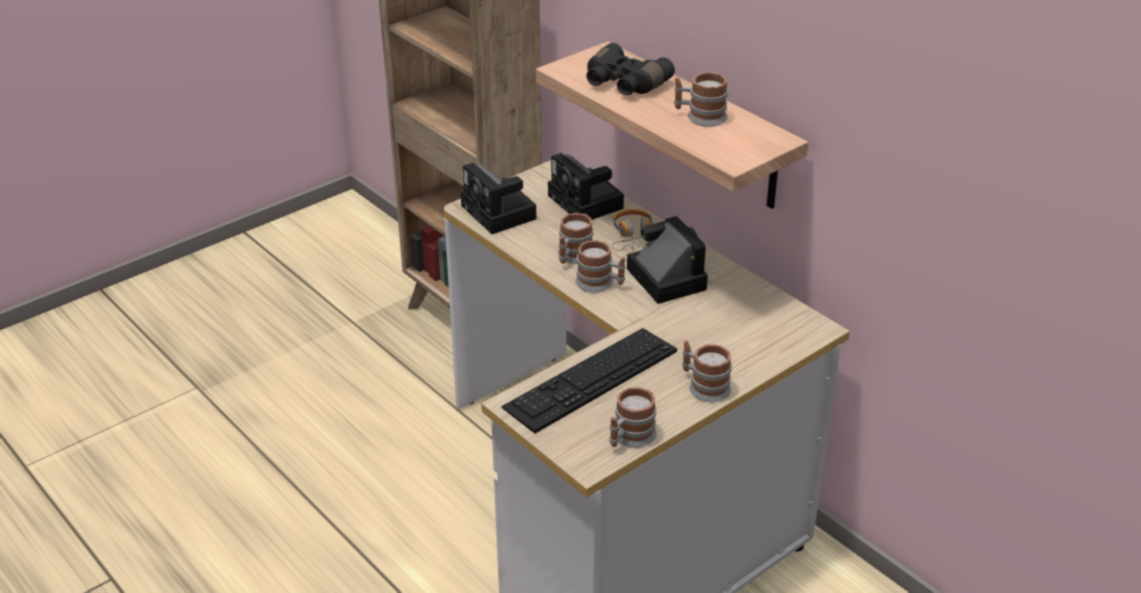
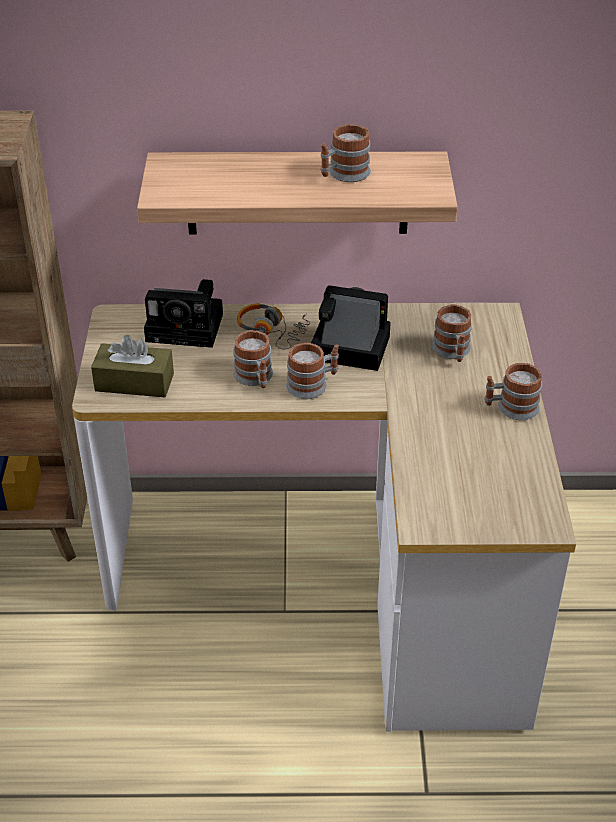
camera: 50 degrees left, 5 degrees up
(501, 213) = (134, 382): camera -> brown tissue box
(591, 378) = (436, 461): keyboard -> none
(623, 84) = (236, 181): black binoculars -> none
(629, 438) = (536, 483): mug -> mug (452, 352)

